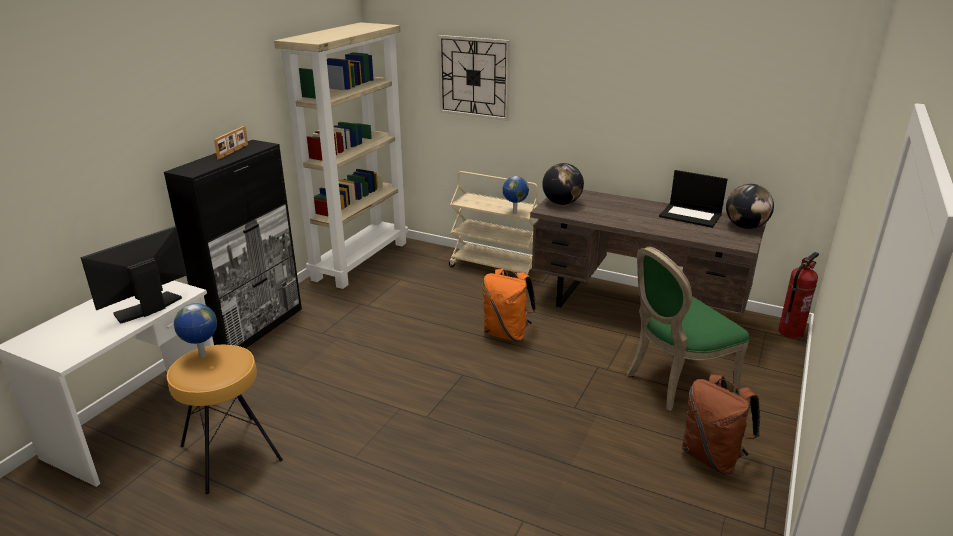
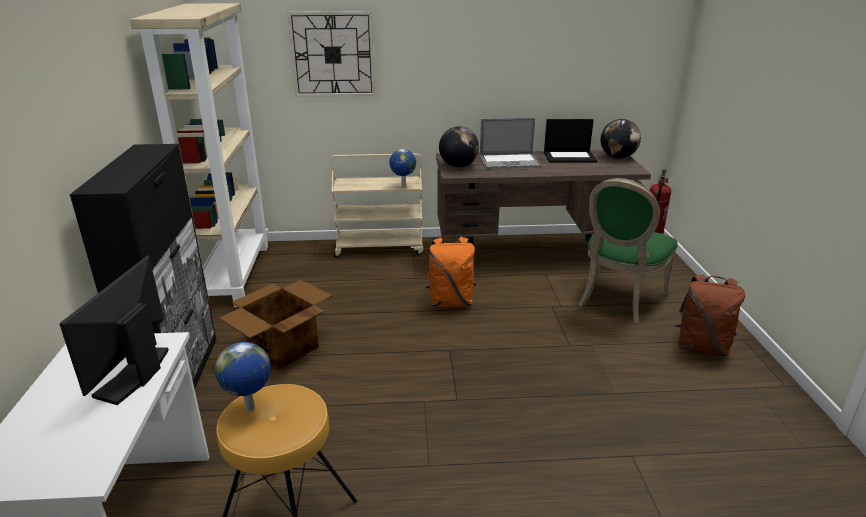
camera: 30 degrees left, 0 degrees up
(234, 152) = (133, 159): picture frame -> none
(338, 330) = (282, 348): none -> cardboard box
(618, 208) = (509, 162): none -> laptop

